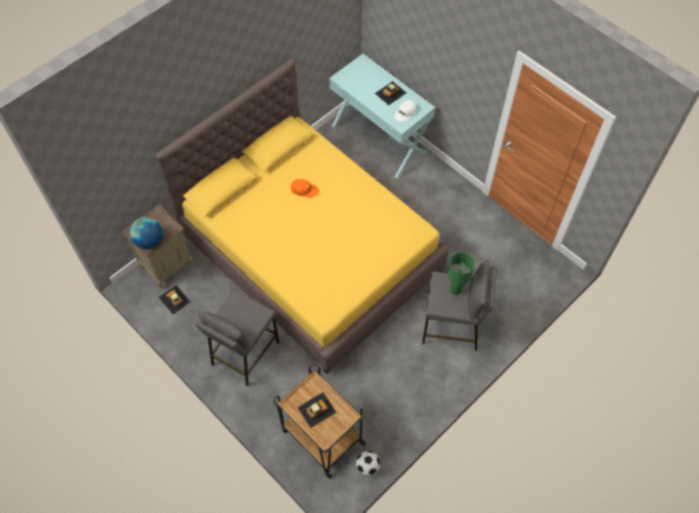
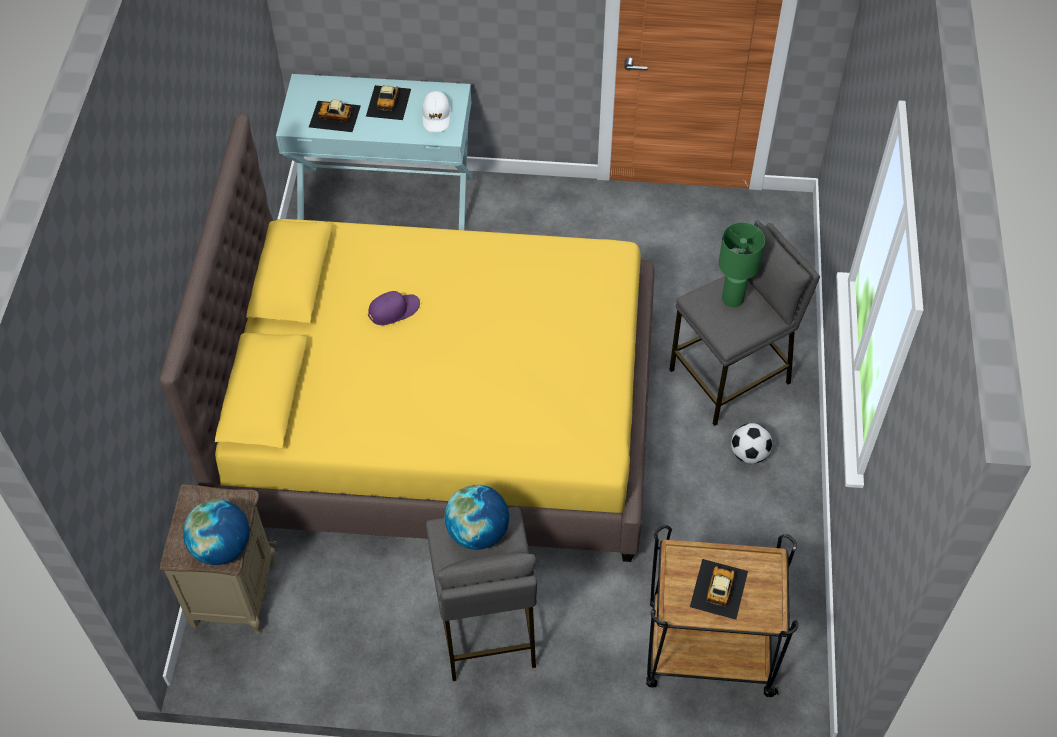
camera: 40 degrees left, 5 degrees down
(174, 299) = (299, 633): toy car -> toy car (335, 116)
(247, 309) = (478, 532): none -> globe
(304, 190) = (394, 310): orange cap -> purple cap
(367, 466) = (807, 639): football -> football (749, 454)

